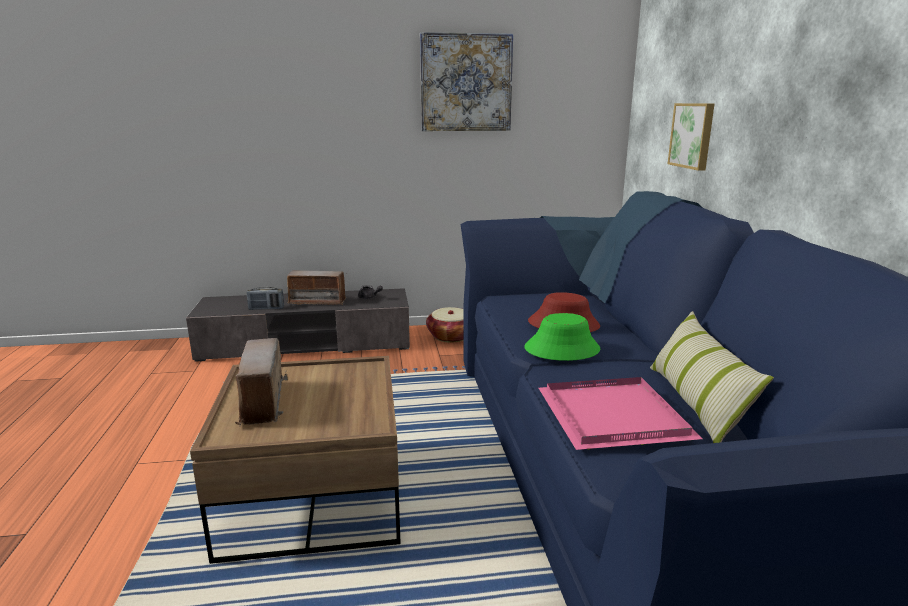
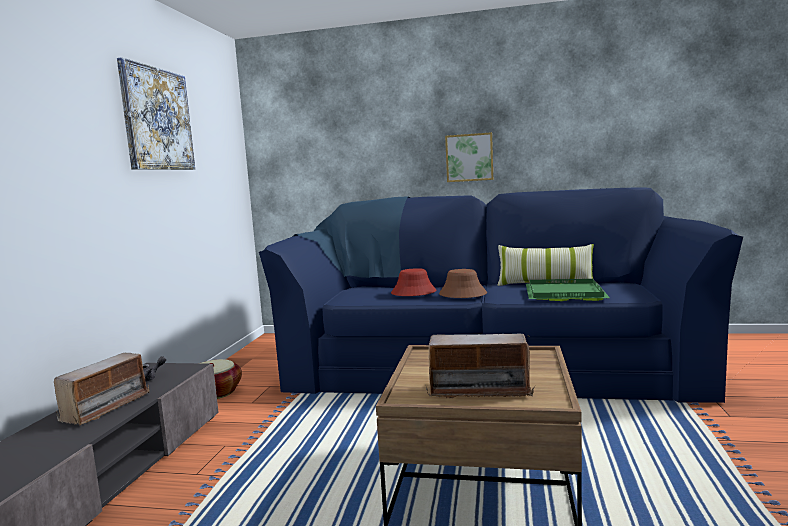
camera: 70 degrees left, 10 degrees down
(266, 308) = (70, 442): radio -> none
(562, 349) = (462, 294): green hat -> brown hat
(614, 415) = (562, 293): pink tray -> green tray
(693, 135) = (350, 163): picture -> picture (469, 157)

